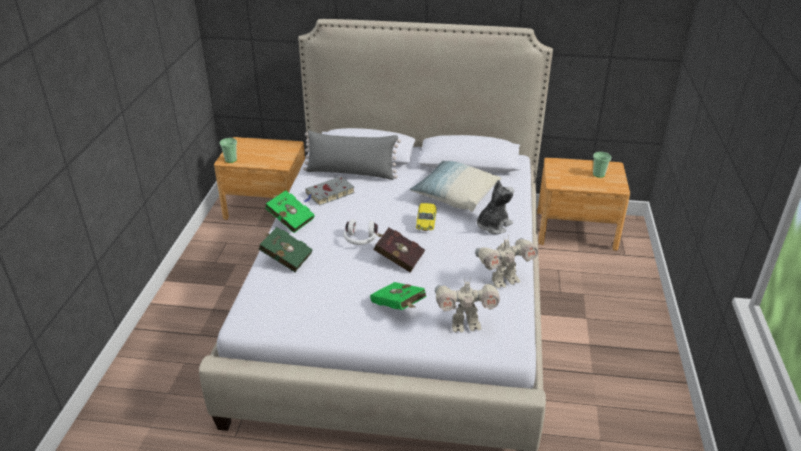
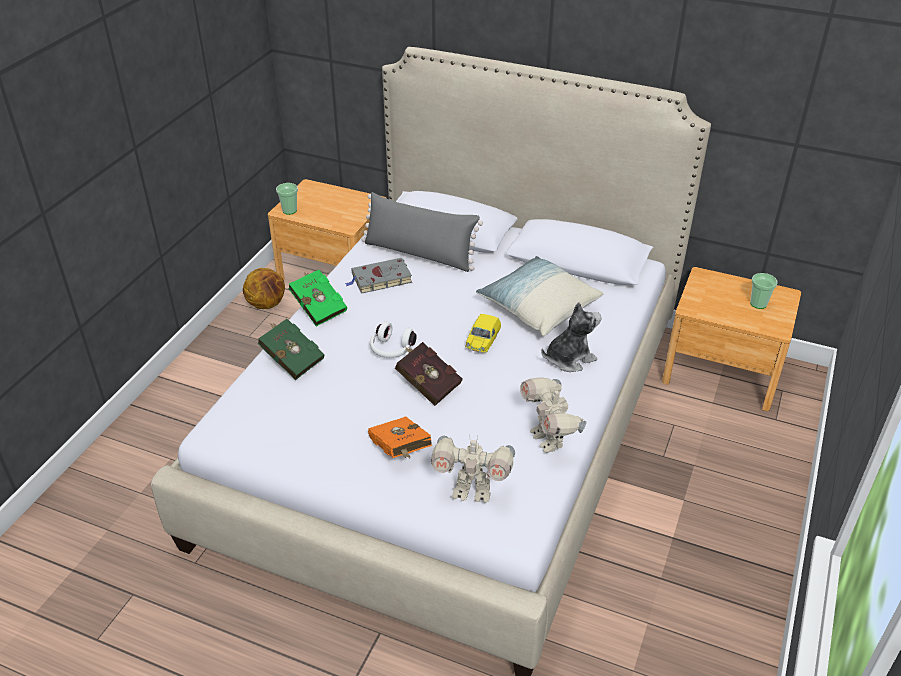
camera: 15 degrees right, 5 degrees up
(221, 237) = (267, 304): none -> basketball
(399, 308) = (400, 451): green book -> orange book
(503, 280) = (548, 439): toy robot -> toy robot turned 75 degrees clockwise

